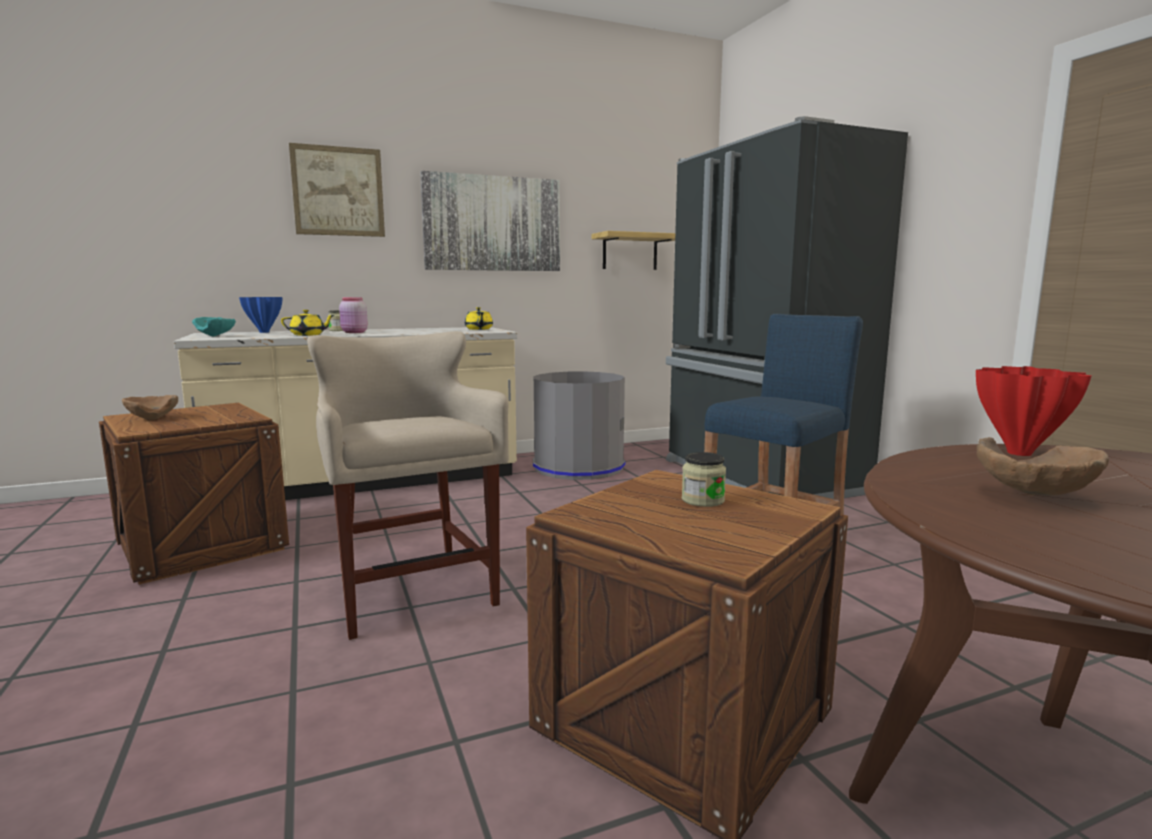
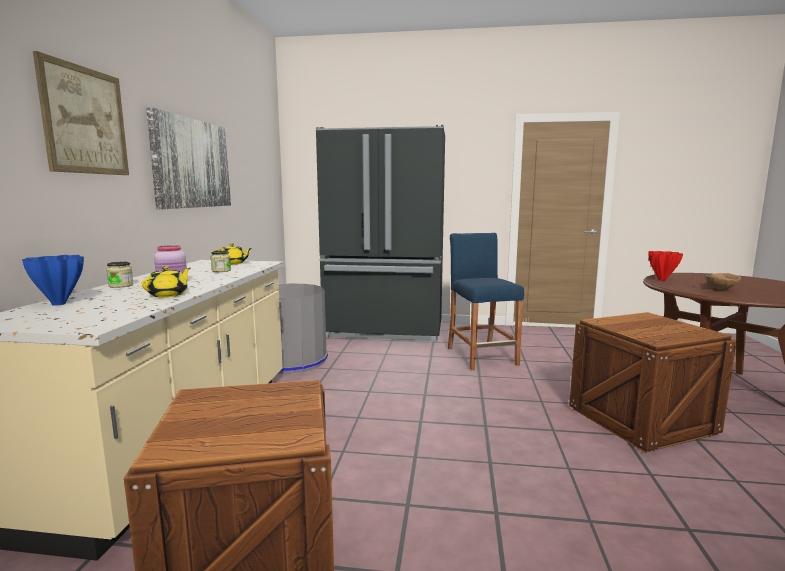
camera: 60 degrees left, 0 degrees up
(153, 418) = (224, 431): brown bowl -> none
(217, 336) = (77, 319): turquoise bowl -> none
(412, 592) = (466, 458): beige stool -> none
(630, 252) = (254, 188): shelf -> none
(702, 500) = (636, 323): jar -> jar (221, 270)

